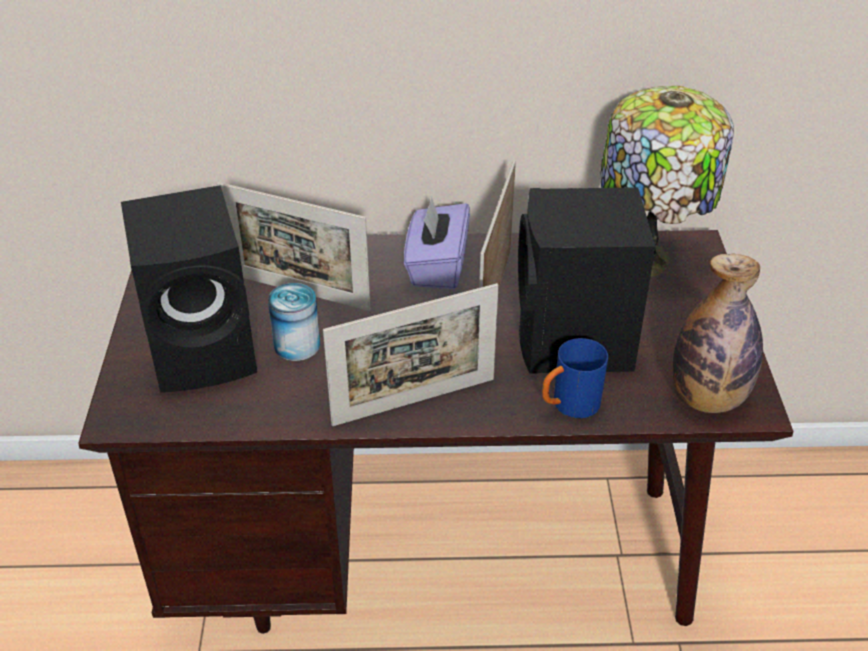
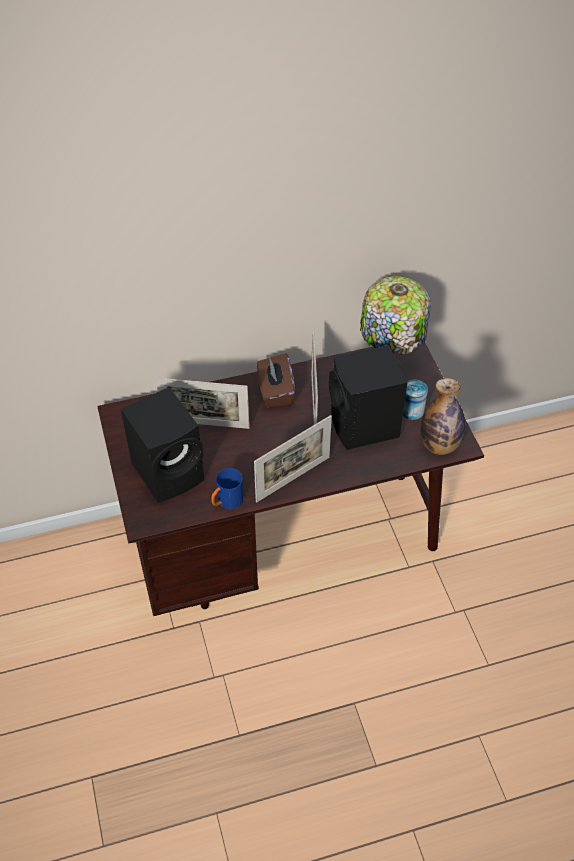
camera: 15 degrees left, 10 degrees up
(297, 345) = (218, 458): can -> can (412, 410)
(437, 266) = (275, 392): purple tissue box -> brown tissue box
(568, 406) = (372, 465): blue mug -> blue mug (226, 502)

